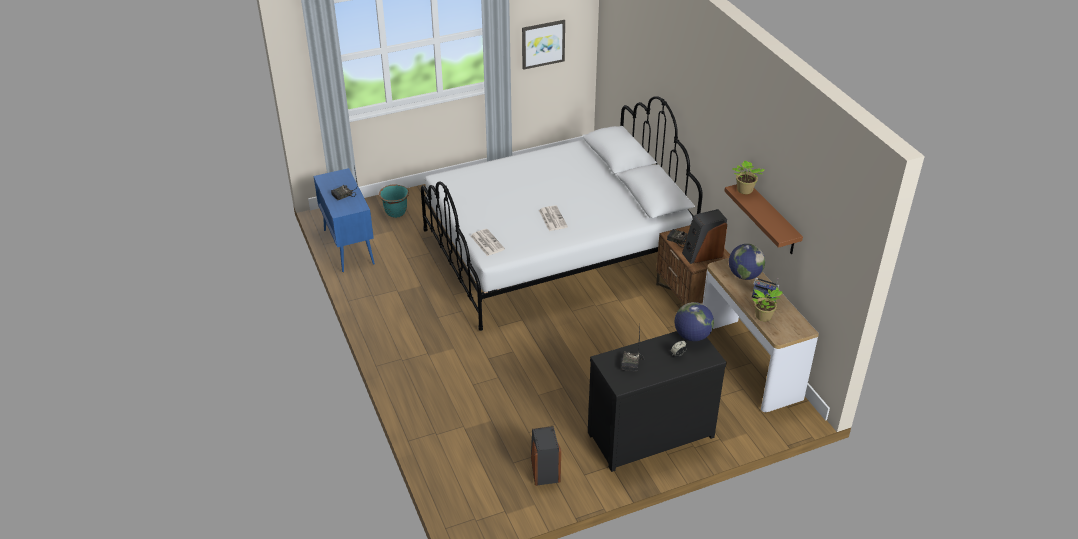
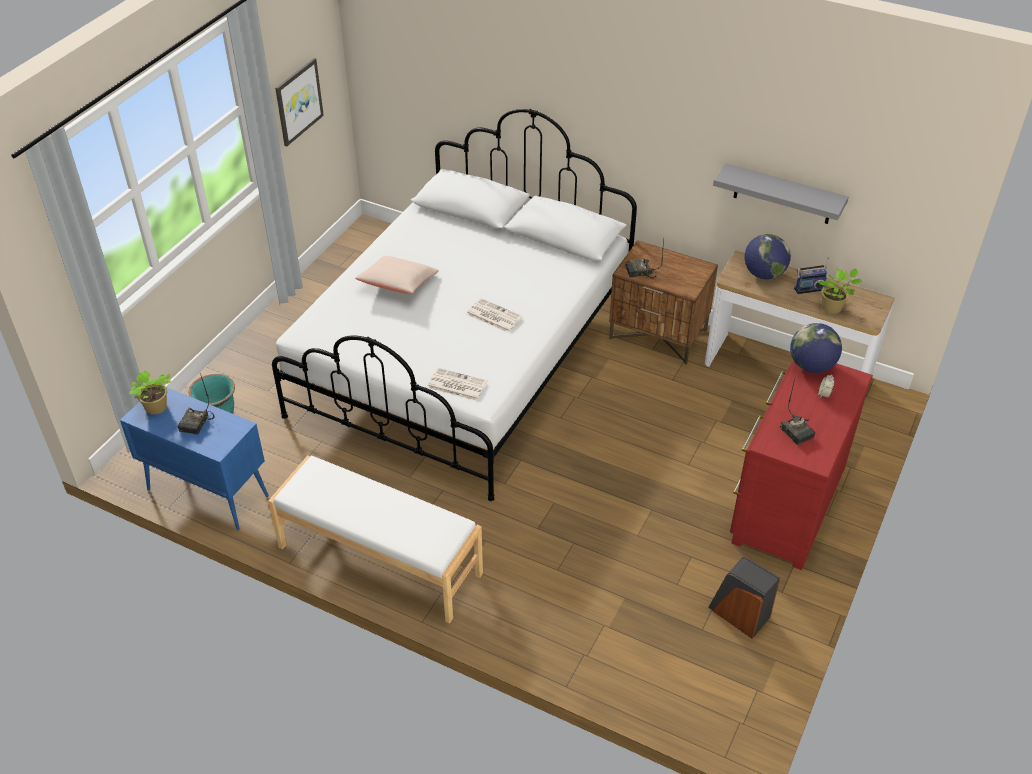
camera: 40 degrees left, 5 degrees up
(389, 325) = (379, 561): none -> white bench
(522, 177) = (398, 284): none -> beige pillow
(648, 432) = (785, 504): black dresser -> red dresser
(702, 254) = (681, 275): speaker -> none
(744, 190) = (736, 174): potted plant -> potted plant (156, 409)
(772, 219) = (783, 194): brown shelf -> grey shelf

